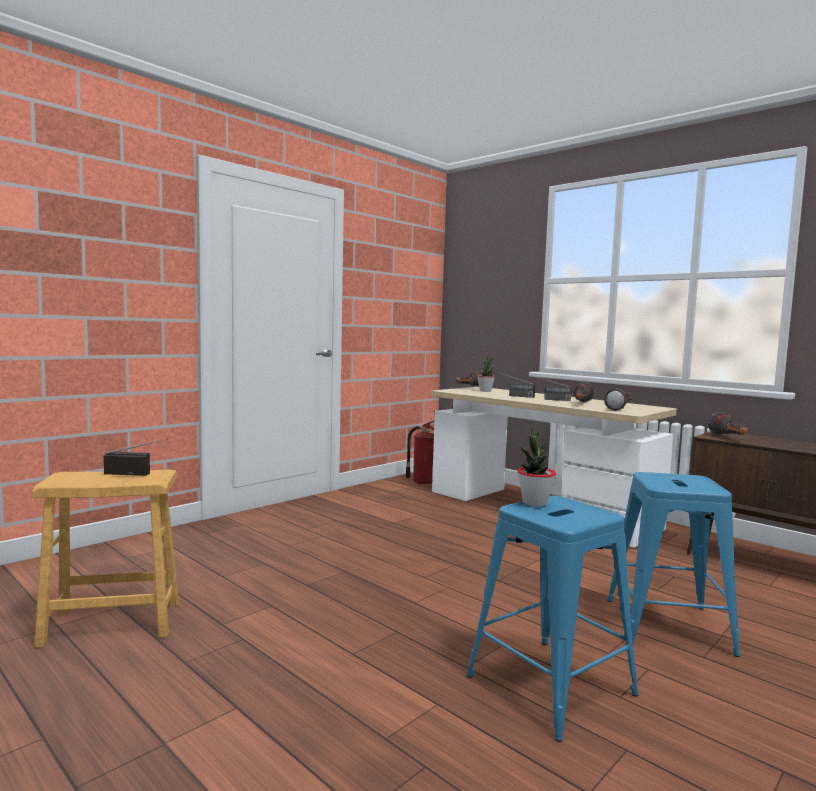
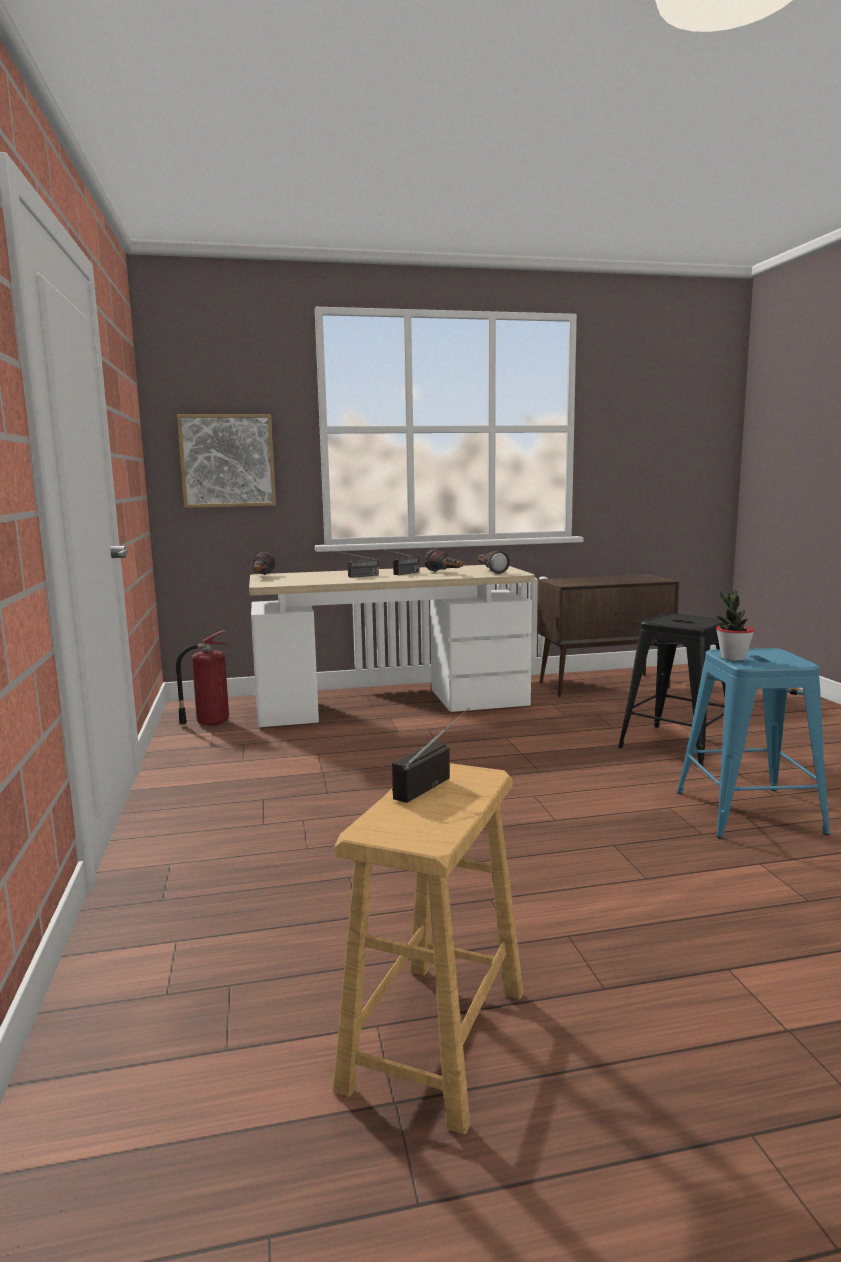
camera: 55 degrees left, 5 degrees up
(484, 305) = (227, 461): none -> picture
(485, 391) = (298, 577): potted plant -> none
(666, 625) = (676, 745): blue stool -> black stool
(729, 438) = (578, 583): flashlight -> none

